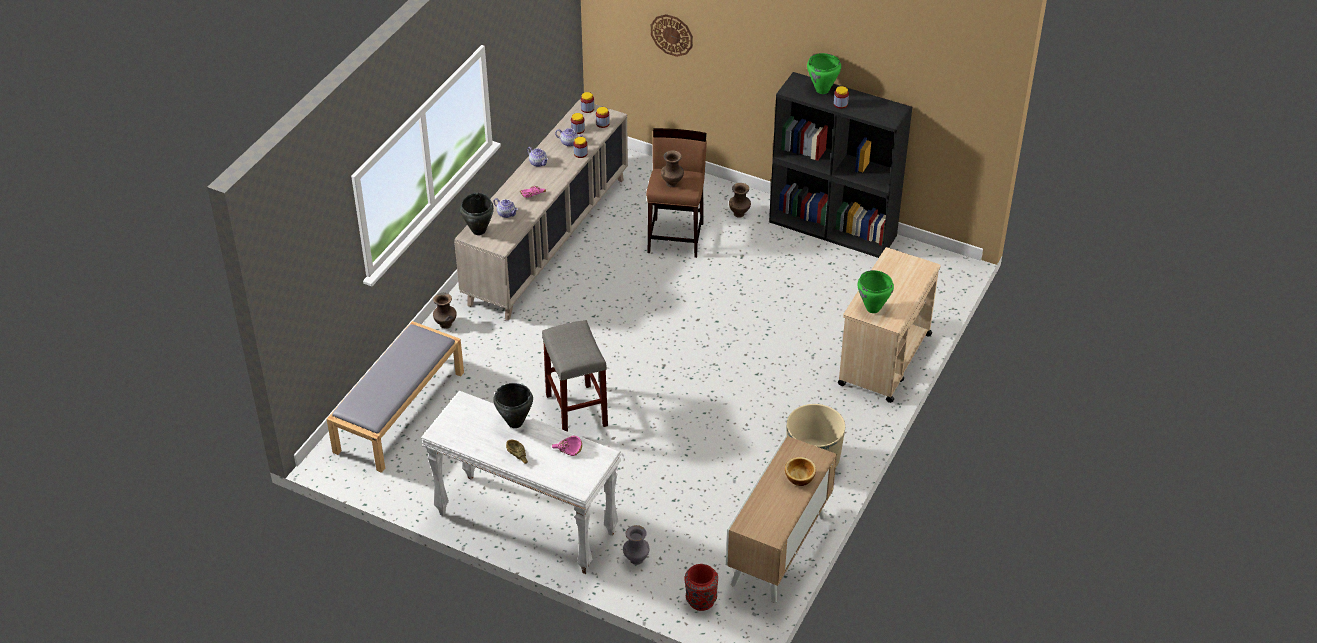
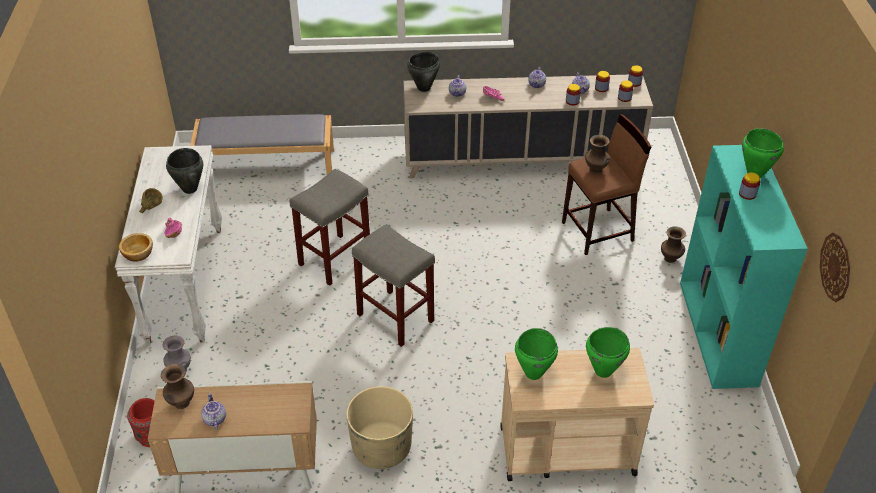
camera: 60 degrees right, 0 degrees up
(446, 325) = (378, 149): brown vase -> brown vase (181, 403)
(672, 35) = (722, 54): wall clock -> wall clock (836, 267)
(680, 398) = (396, 318): none -> grey stool
(787, 504) = (214, 419): none -> teapot
(799, 477) = (257, 414): bowl -> bowl (138, 253)
(834, 228) = (719, 333): black bookcase -> turquoise bookcase
(894, 274) = (602, 371): none -> green cooking pot

